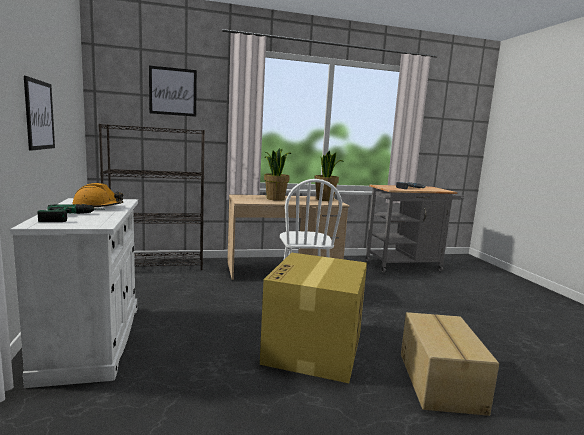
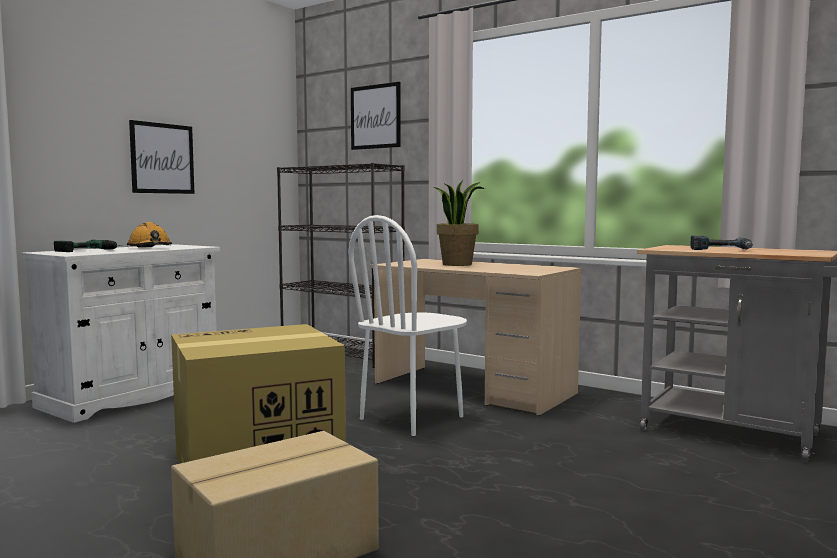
camera: 50 degrees right, 5 degrees down
(325, 199) = (540, 269): potted plant -> none

